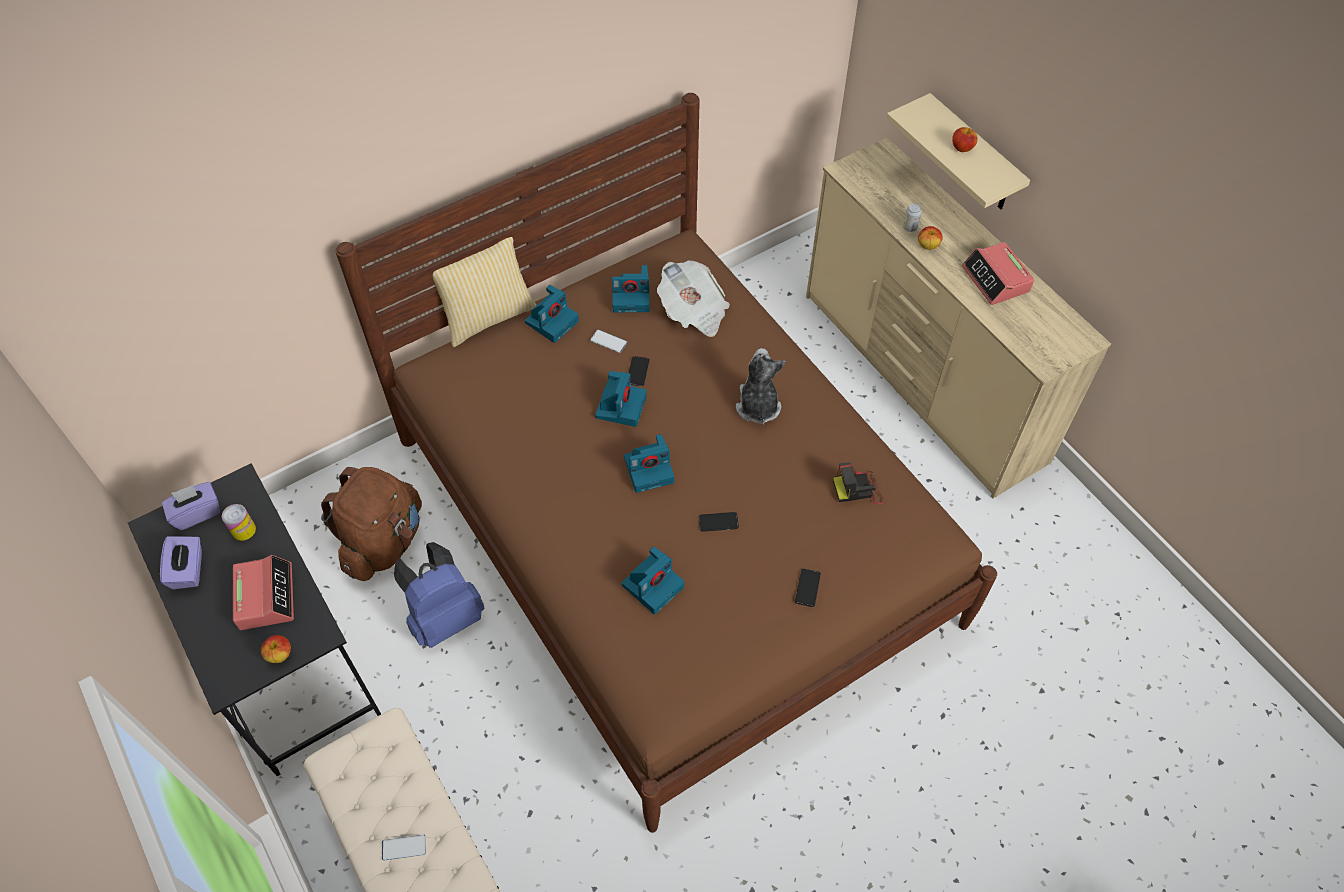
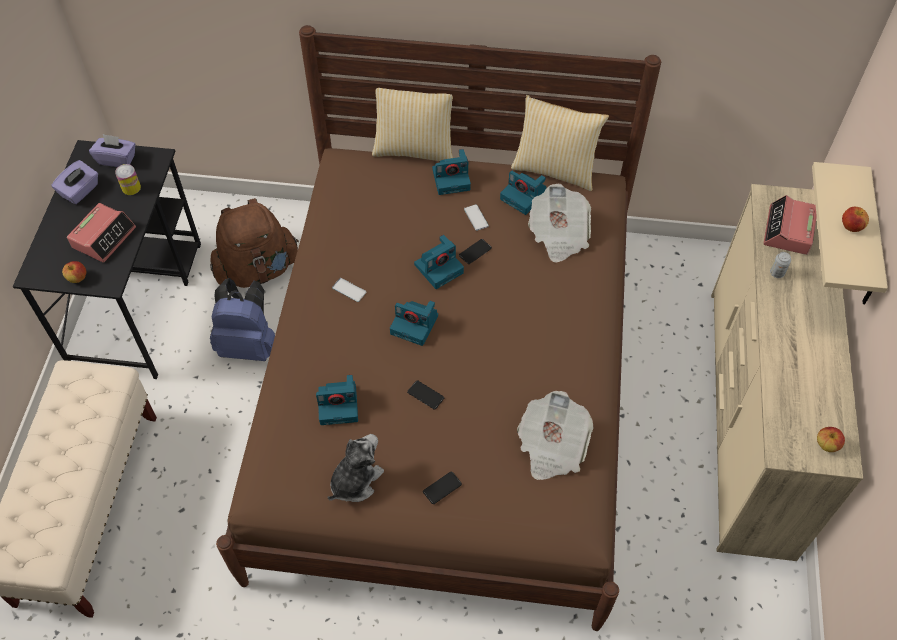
camera: 40 degrees right, 0 degrees up
(403, 847) = (55, 457): phone -> phone (349, 290)
(633, 257) = (555, 169): none -> pillow
(757, 405) = (537, 333): plush toy -> plush toy (355, 480)
(858, 489) = (551, 447): camera -> newspaper
(928, 245) = (778, 296): apple -> apple (826, 445)
(996, 280) = (810, 360): alarm clock -> alarm clock (788, 231)

